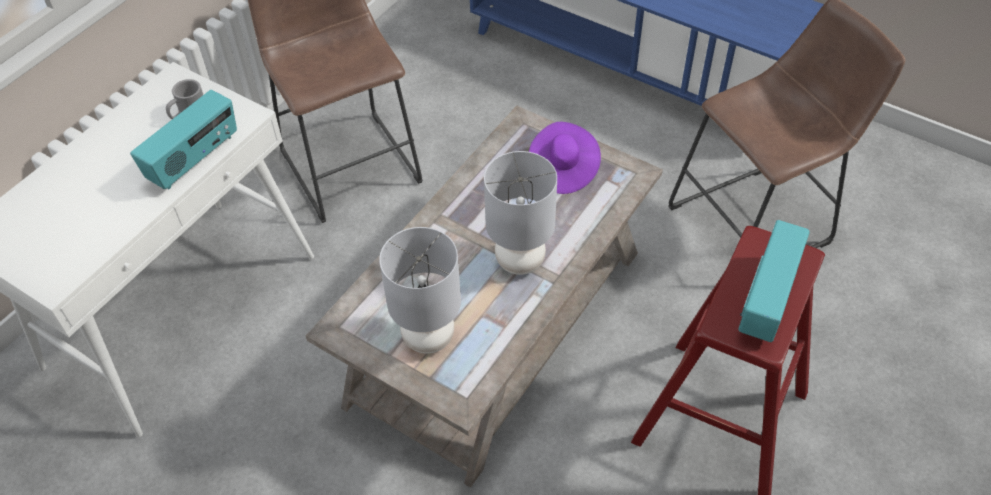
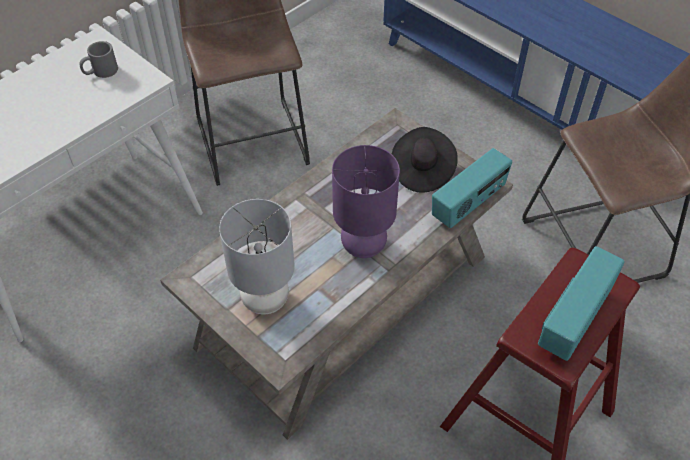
camera: 10 degrees right, 0 degrees up
(194, 159) = (94, 111): radio -> radio (468, 204)
(519, 261) = (363, 246): grey table lamp -> purple table lamp
(562, 169) = (422, 170): purple hat -> black hat

